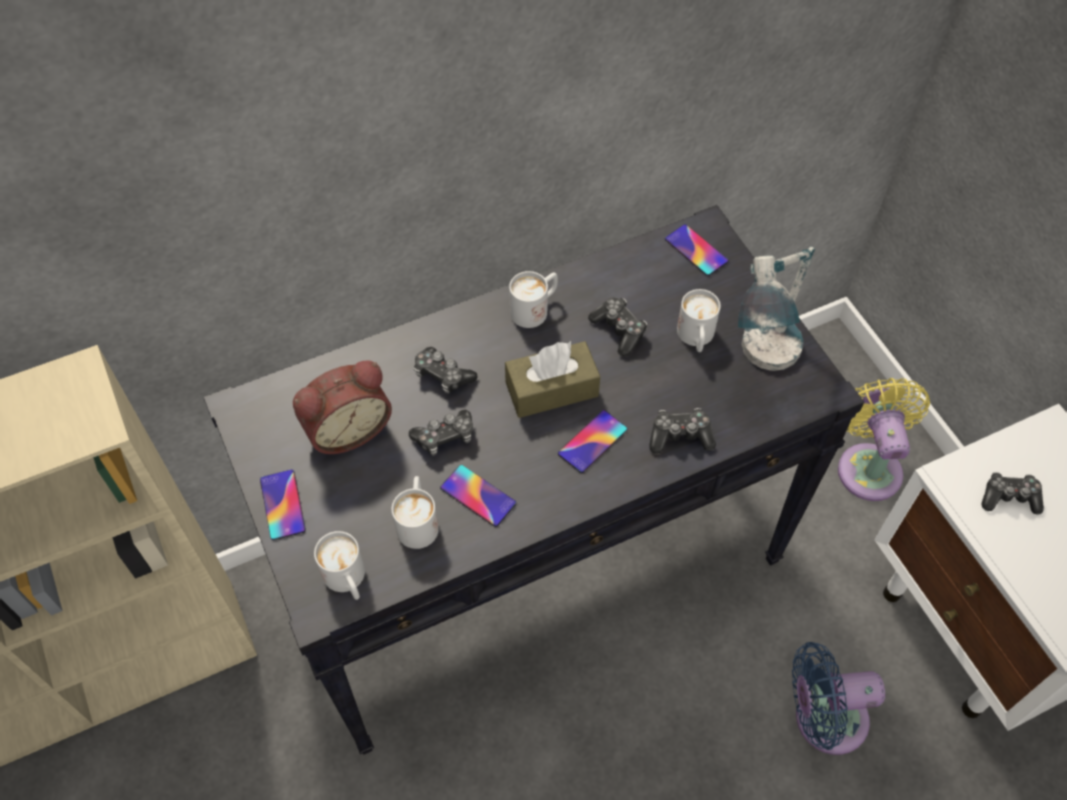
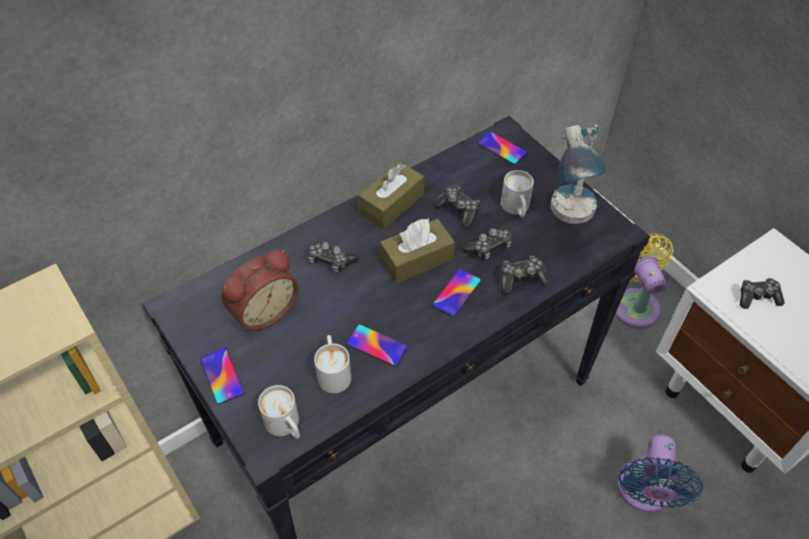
camera: 10 degrees left, 5 degrees down
(445, 437) = (342, 306): game controller -> game controller (488, 248)
(535, 308) = (391, 204): white mug -> brown tissue box
(823, 719) = (644, 492): blue fan -> blue fan turned 60 degrees counterclockwise

